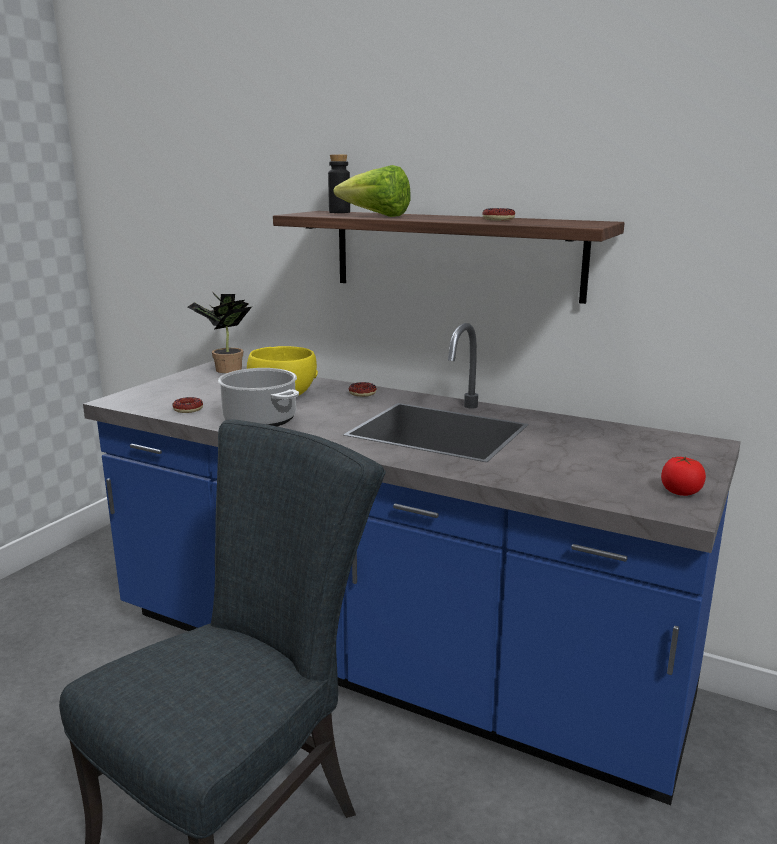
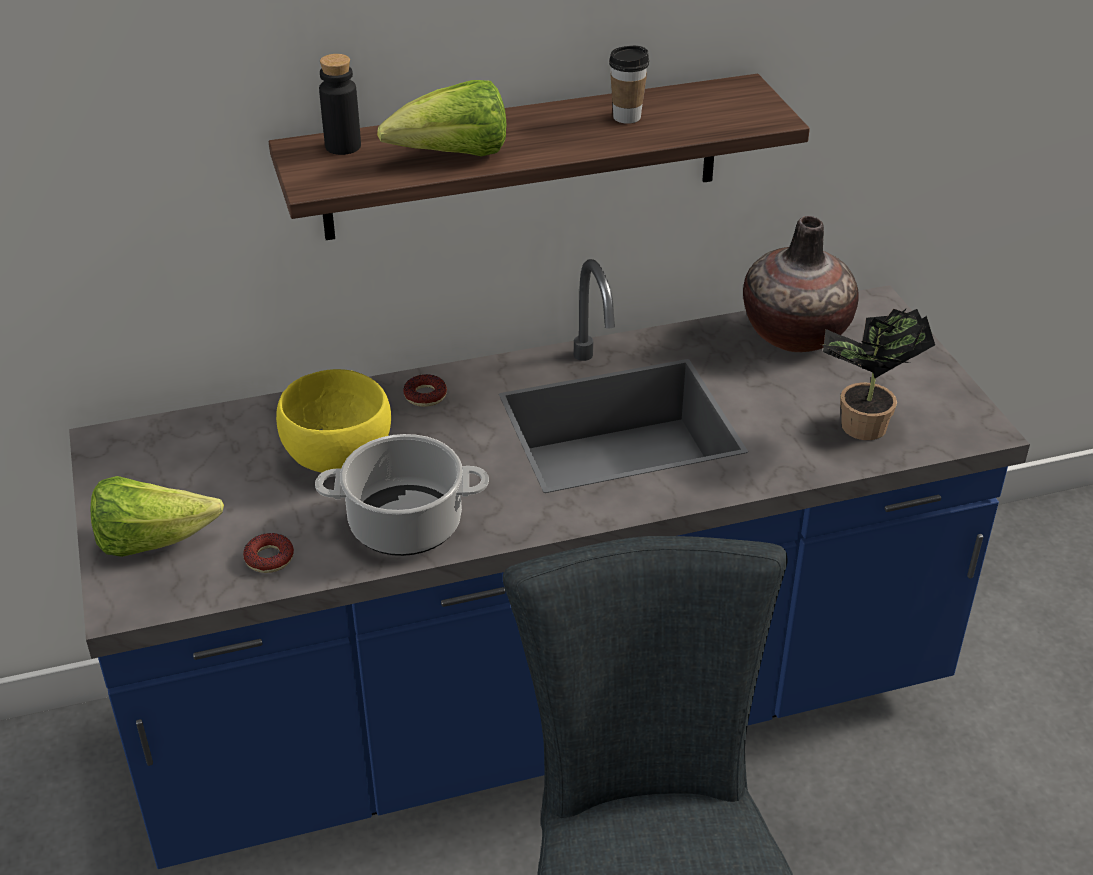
camera: 45 degrees left, 20 degrees up
(164, 391) = (152, 541): none -> lettuce
(224, 370) = (139, 442): potted plant -> potted plant (861, 430)
(498, 219) = (627, 117): donut -> cup
(620, 436) = (794, 334): none -> vase
(681, 492) = (946, 400): tomato -> none

